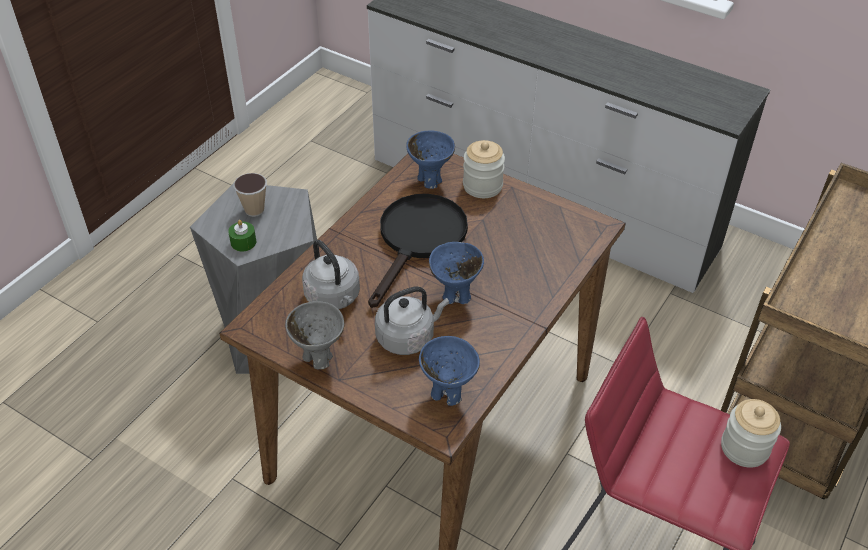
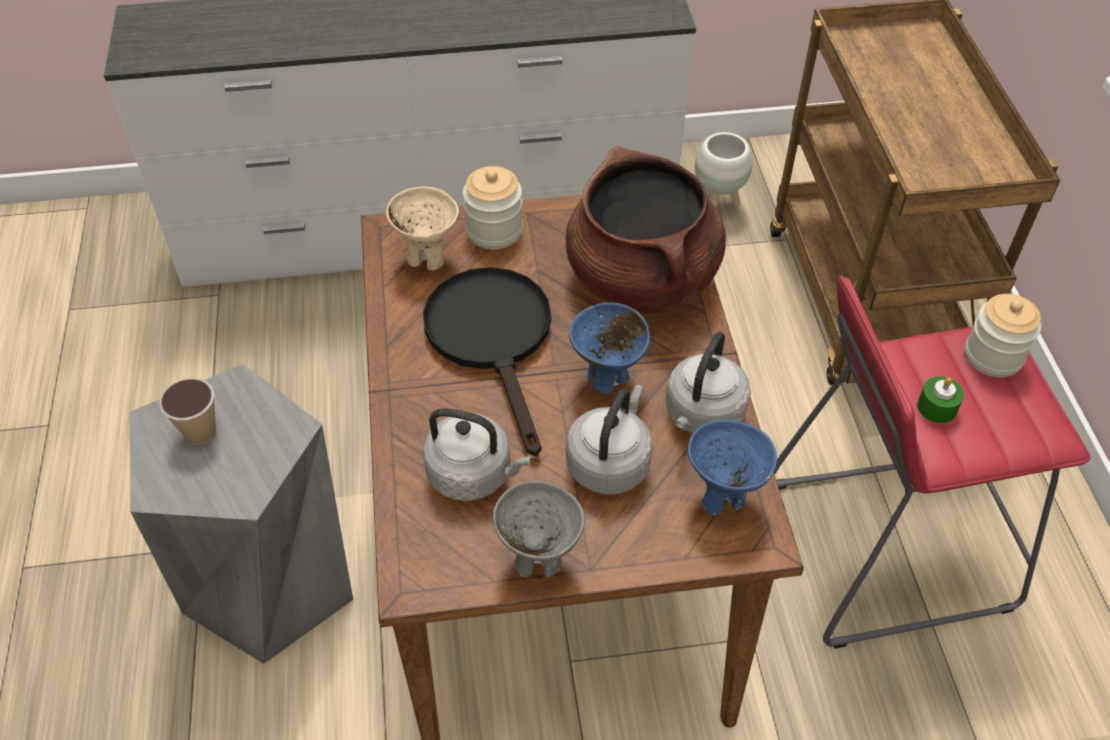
camera: 40 degrees left, 5 degrees up
(243, 242) = (232, 484): green candle -> green candle (937, 407)
(430, 180) = (427, 259): blue bowl -> beige bowl
(486, 347) = (702, 416): none -> grey kettle
(537, 258) = (642, 279): none -> brown cooking pot
(749, 290) = (717, 205): none -> white planter

